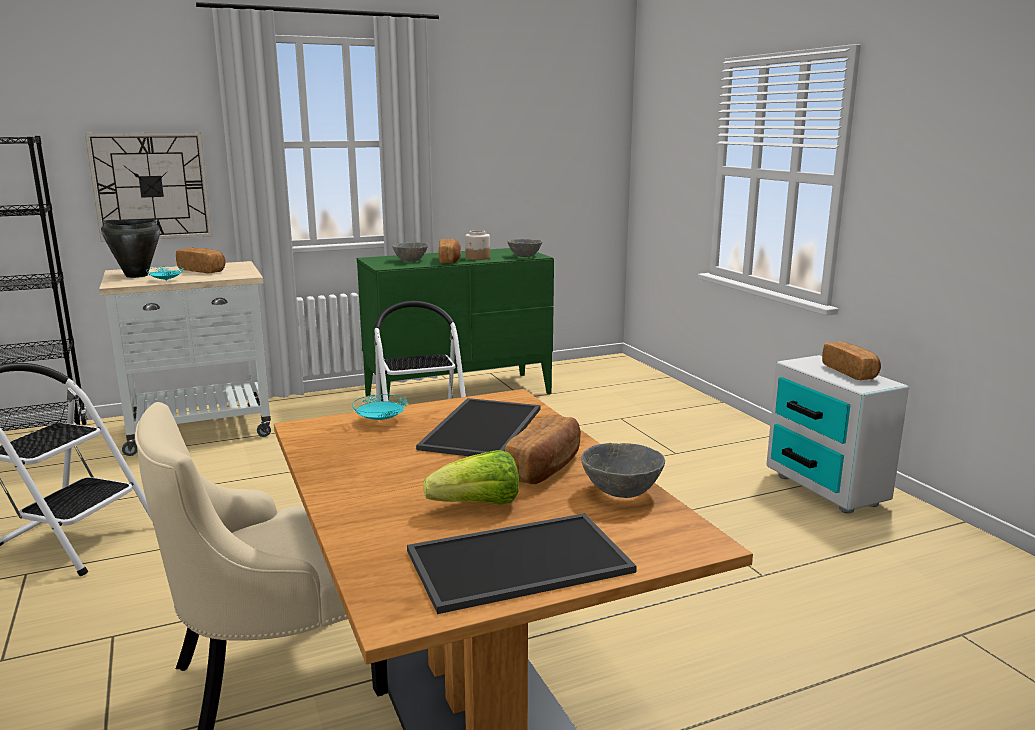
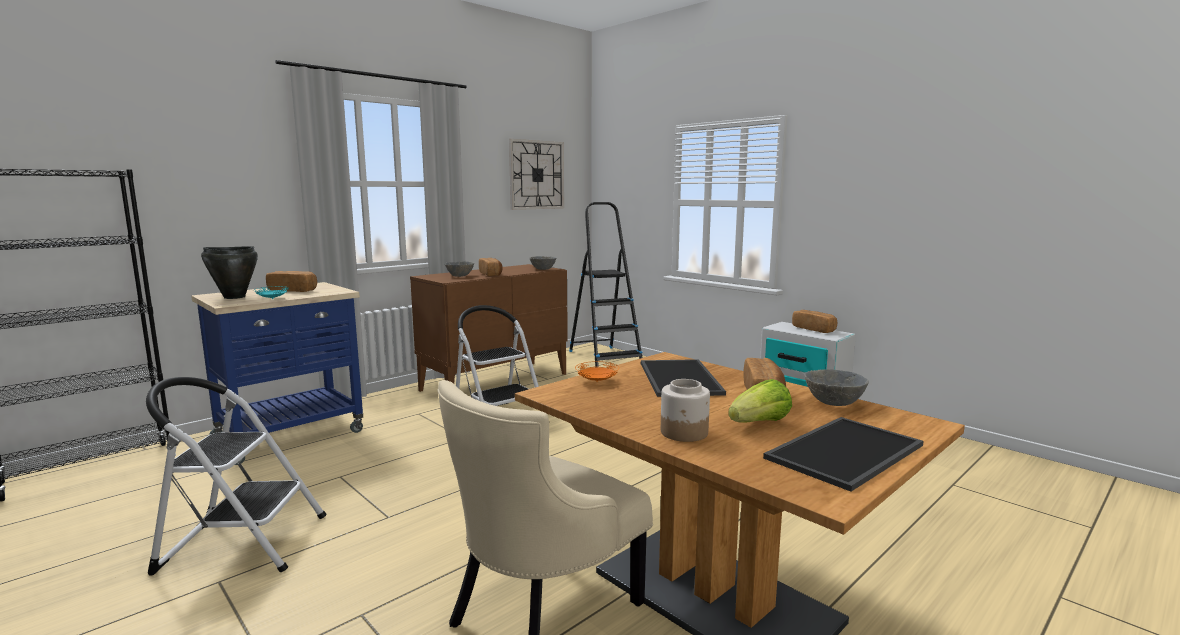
camera: 20 degrees left, 5 degrees down
(151, 186) = (229, 218): wall clock -> wall clock (536, 175)
(200, 430) = (290, 435): white cart -> blue cart
(381, 420) = (597, 381): turquoise plate -> orange plate
(459, 394) = (496, 382): green cabinet -> brown cabinet
(477, 258) = (509, 272): jar -> jar (684, 433)
(617, 380) = (605, 360): none -> black step ladder

